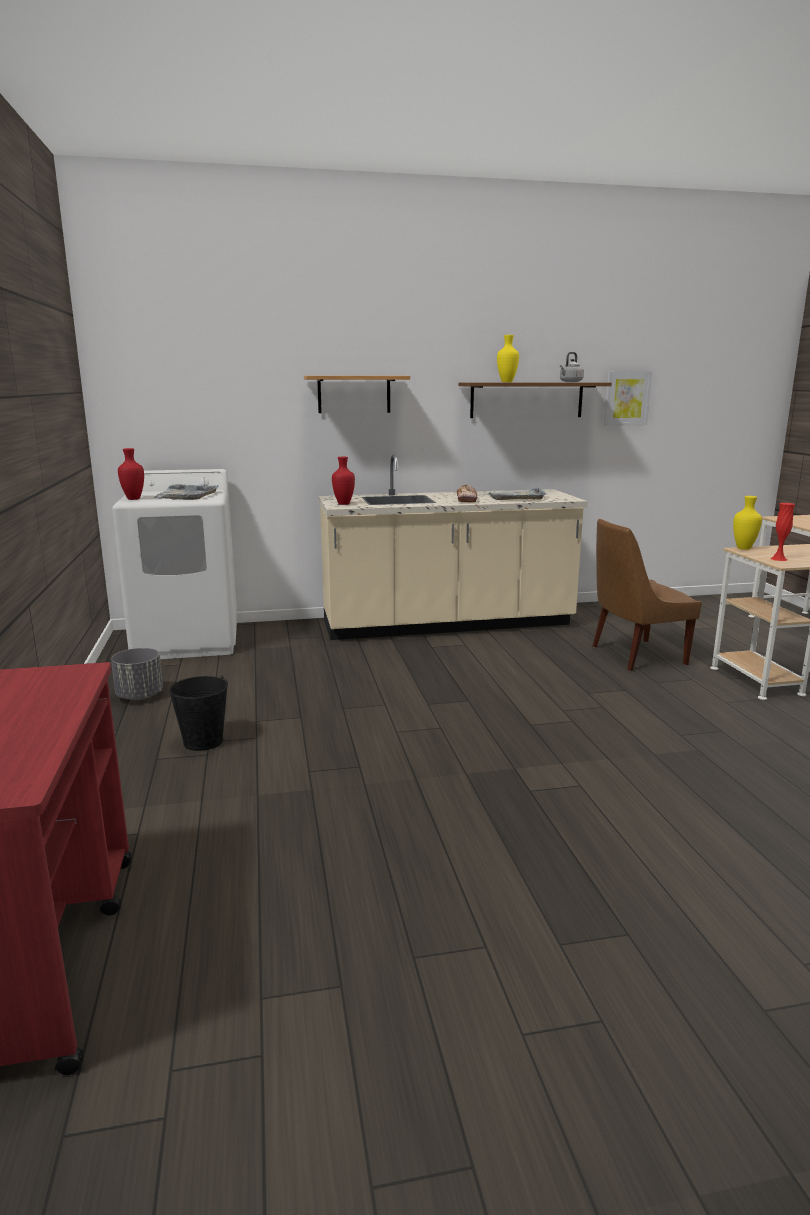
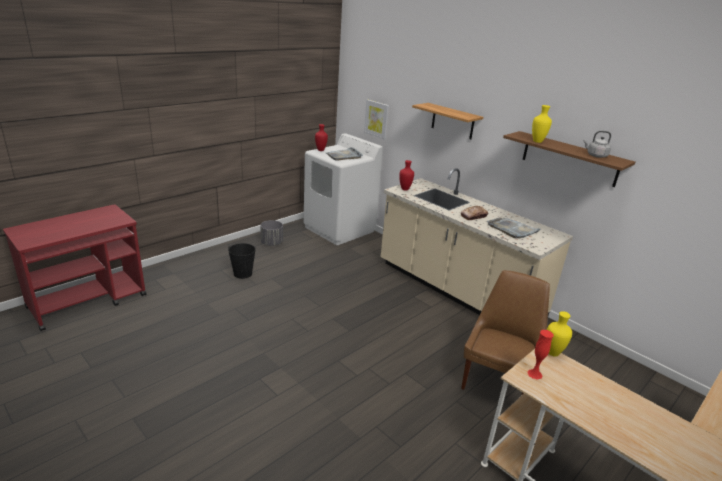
camera: 55 degrees right, 10 degrees up
(626, 398) = (667, 185): picture -> picture (377, 119)
(634, 655) = (497, 382): brown chair -> brown chair turned 75 degrees clockwise

